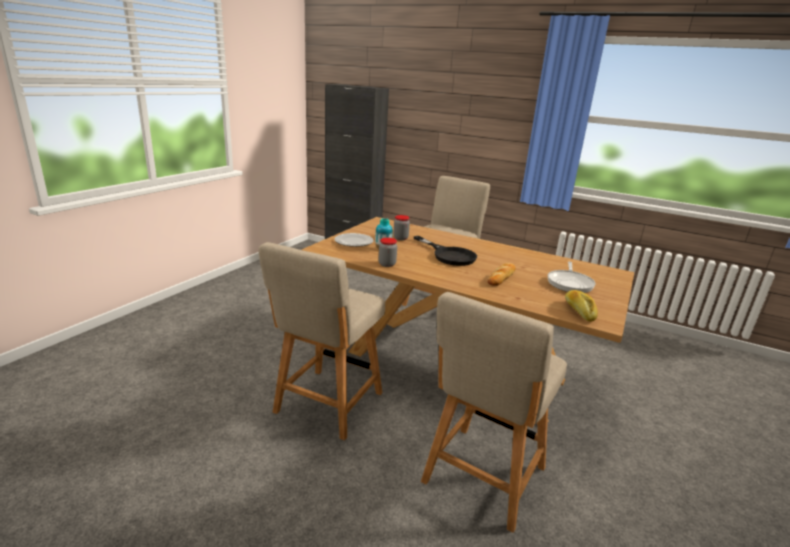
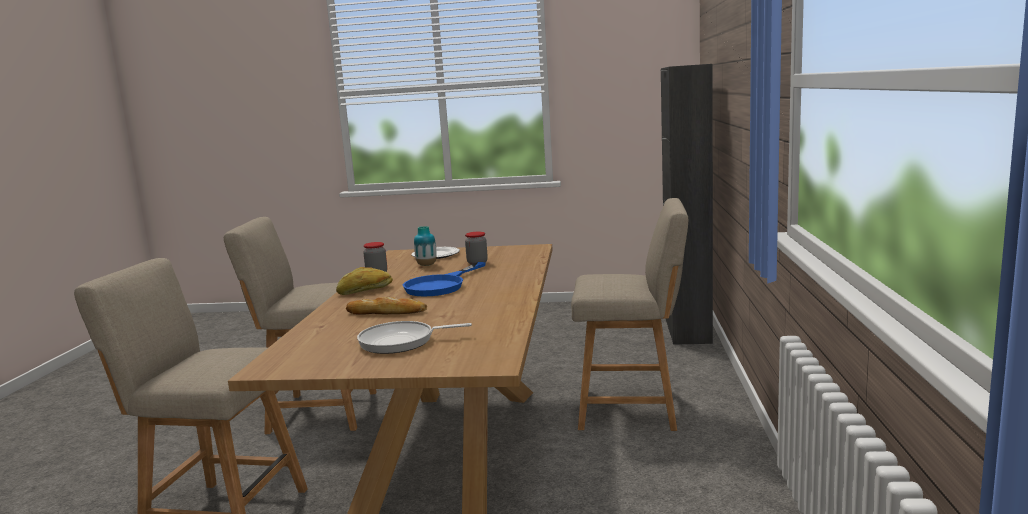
camera: 70 degrees right, 10 degrees down
(449, 255) = (441, 285): black frying pan -> blue frying pan
(579, 311) = (296, 354): bread -> bread (365, 290)

